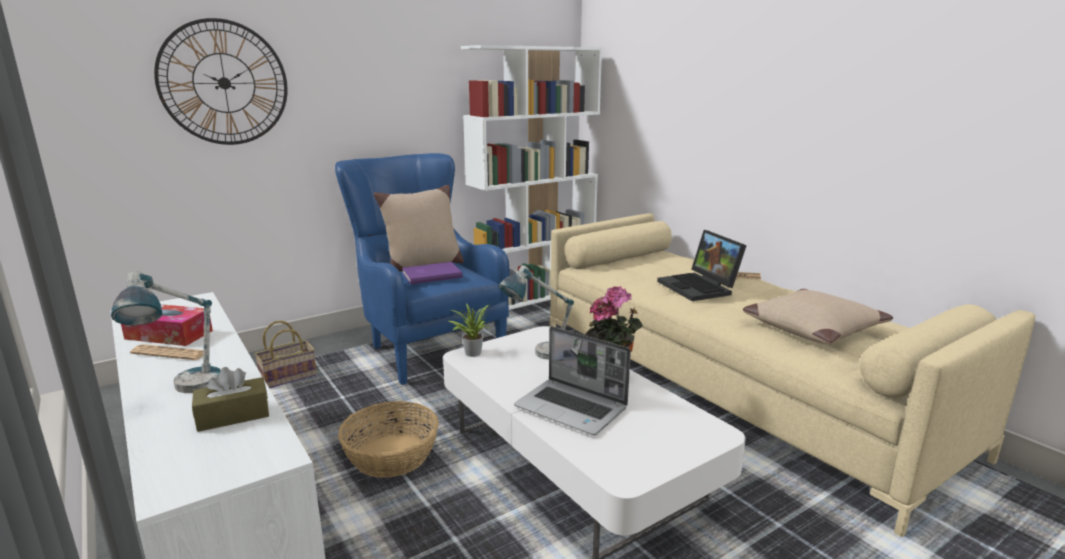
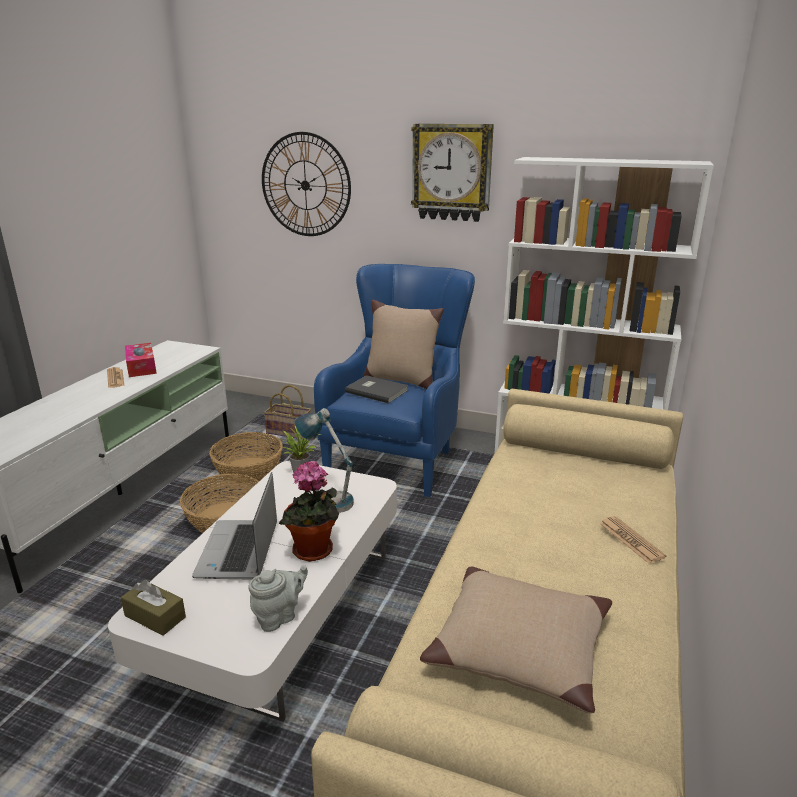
camera: 55 degrees right, 5 degrees up
(185, 392) = (66, 403): table lamp -> none
(233, 416) = (41, 426): brown tissue box -> brown tissue box (155, 616)
(322, 419) = (249, 470): none -> basket
(395, 62) = (452, 172): none -> wall clock
(430, 275) = (377, 390): purple book -> grey book
(682, 412) = (279, 616): none -> grey teapot
(700, 287) = (541, 526): laptop -> none

